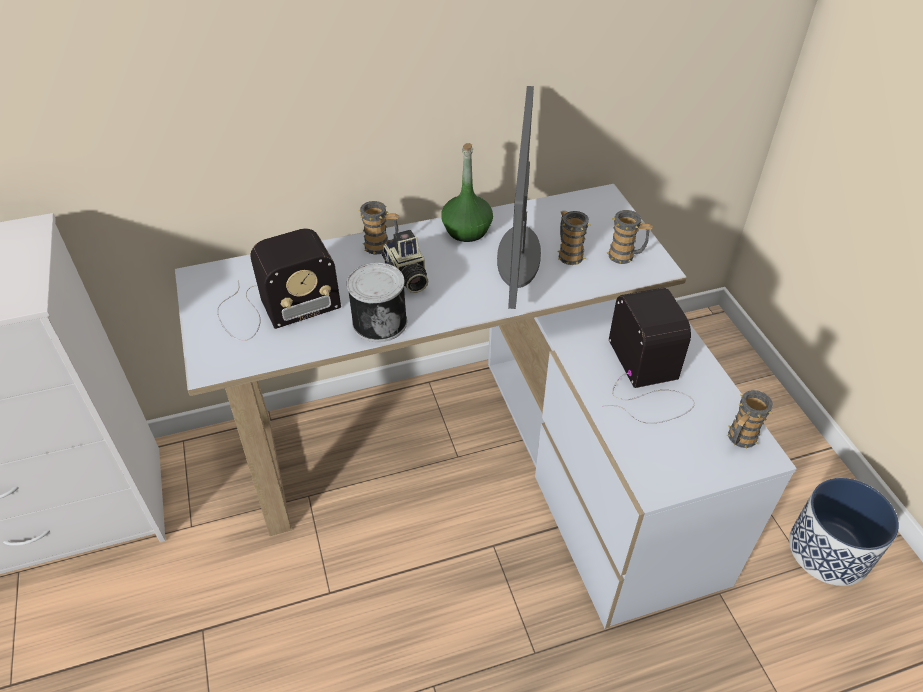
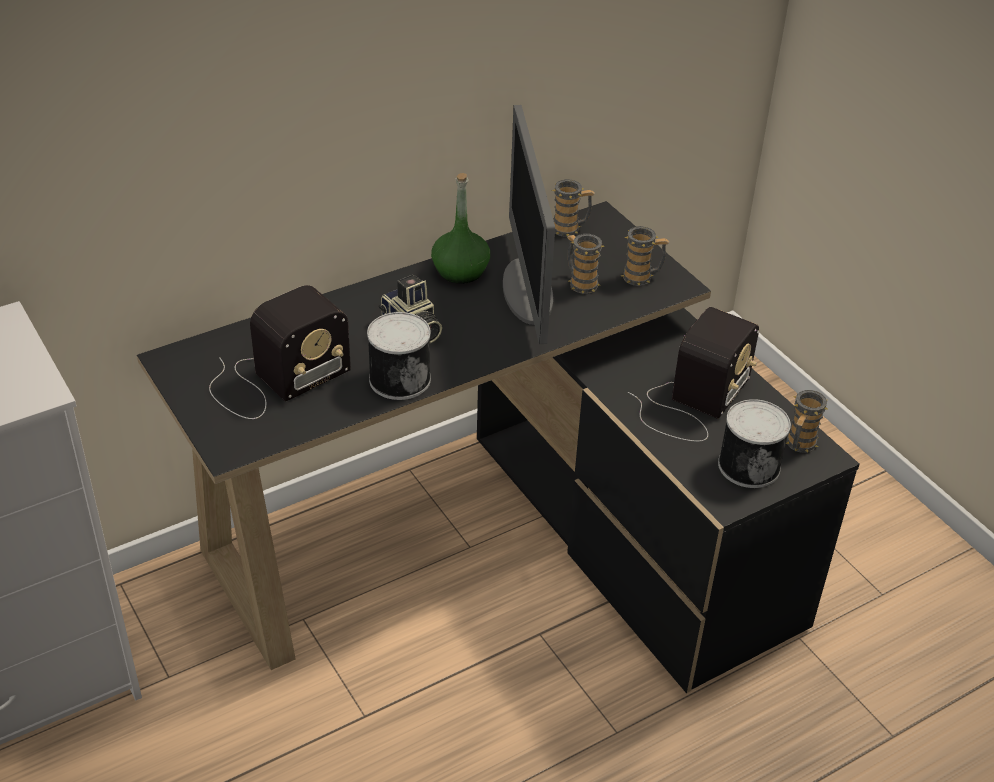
camera: 15 degrees left, 5 degrees down
(381, 247) = (370, 300): mug -> mug (570, 229)
(487, 456) = (505, 541): white desk -> black desk
(647, 379) = (692, 402): radio -> radio turned 60 degrees clockwise
(685, 451) = (748, 464): none -> can
(829, 551) = (903, 576): planter -> none

